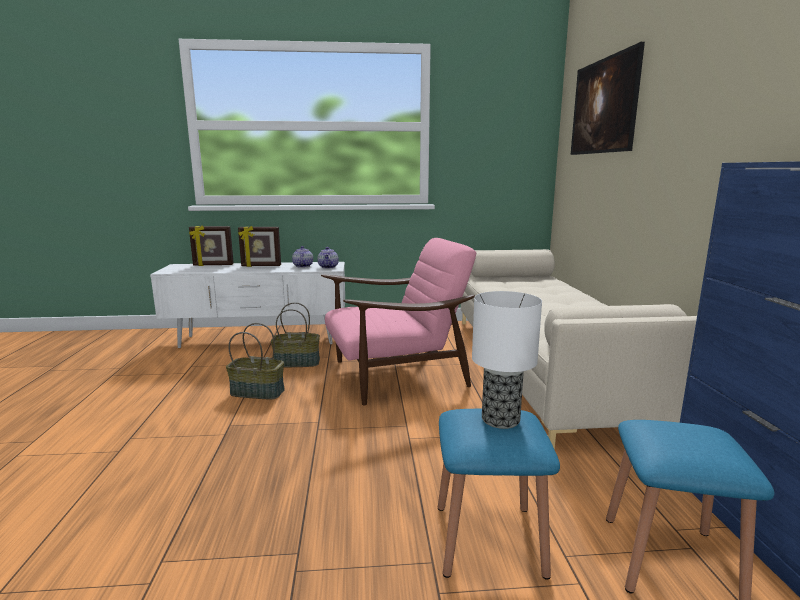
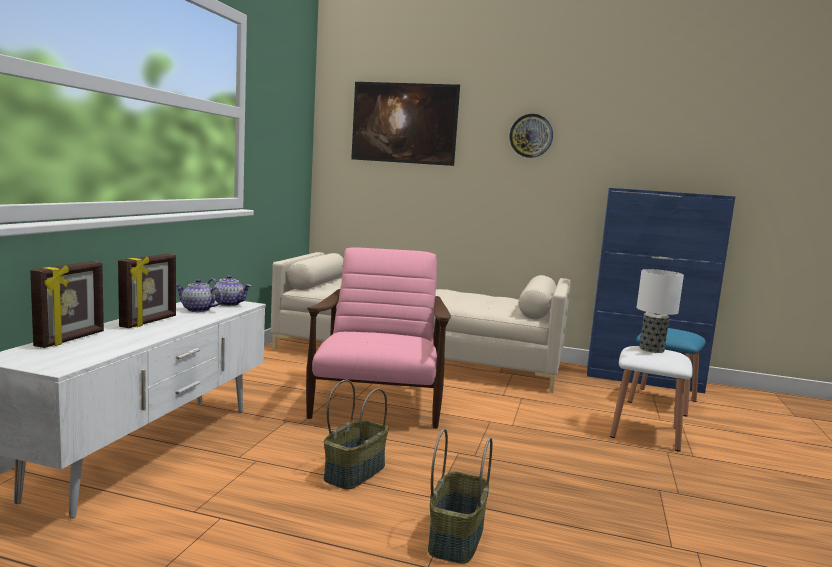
camera: 70 degrees left, 5 degrees down
(297, 362) = (281, 438): basket -> basket (455, 537)
(488, 539) = (645, 432): blue stool -> white stool
(702, 91) = (531, 136): none -> wall clock

